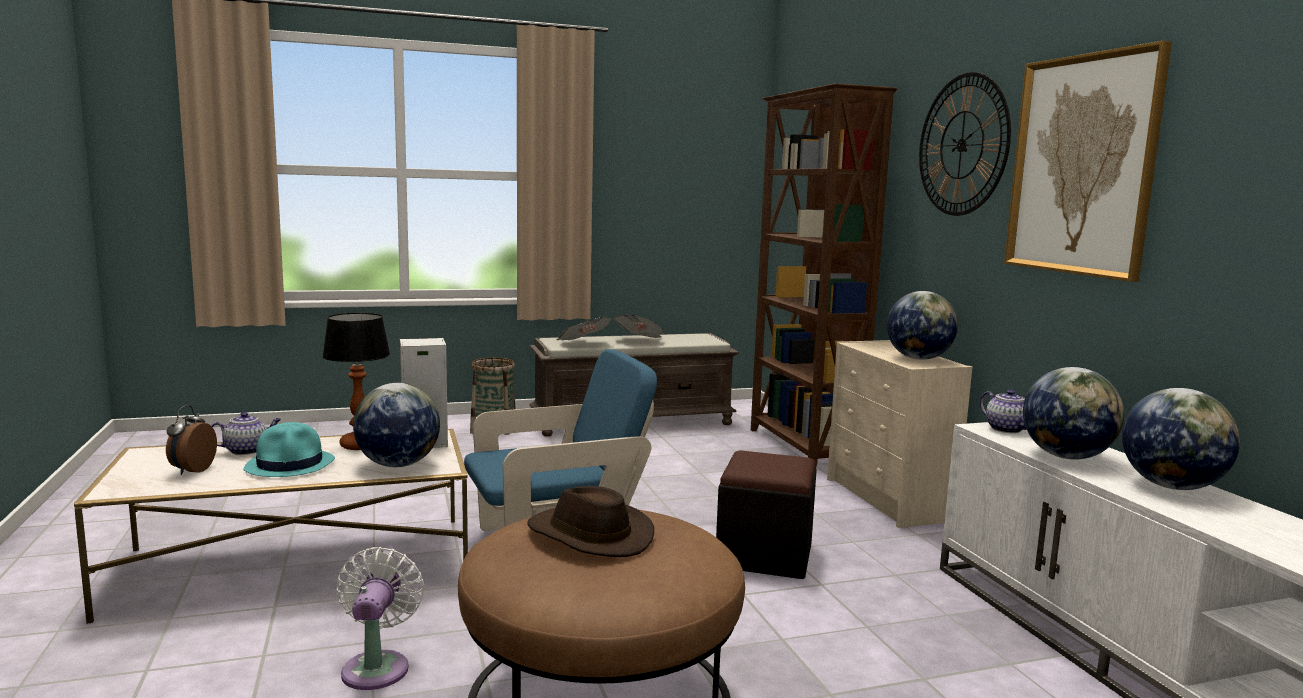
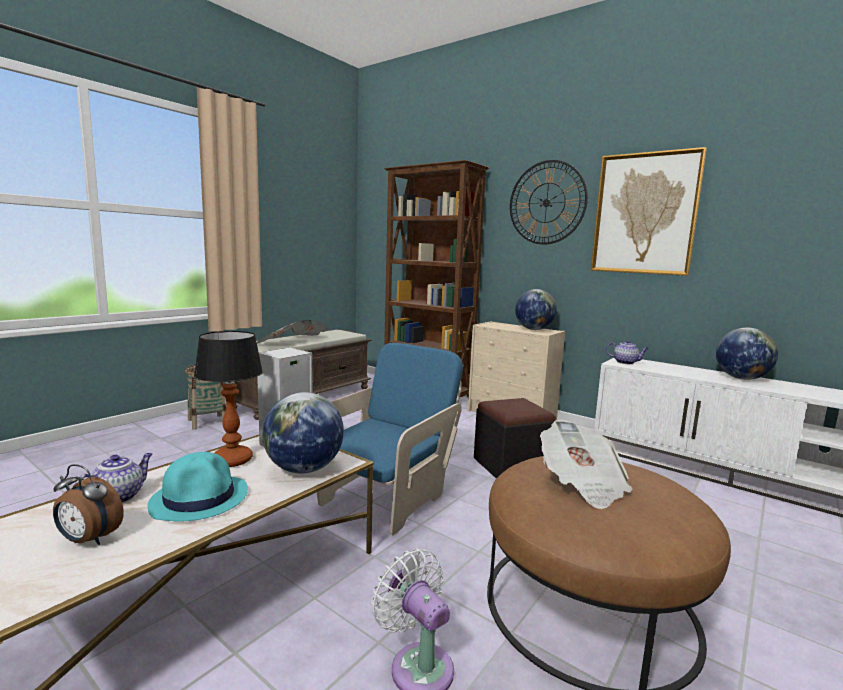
camera: 35 degrees left, 0 degrees up
(191, 470) = (88, 540): alarm clock -> alarm clock turned 45 degrees counterclockwise
(588, 536) = (582, 485): brown hat -> newspaper
(1067, 457) = (679, 372): globe -> none

